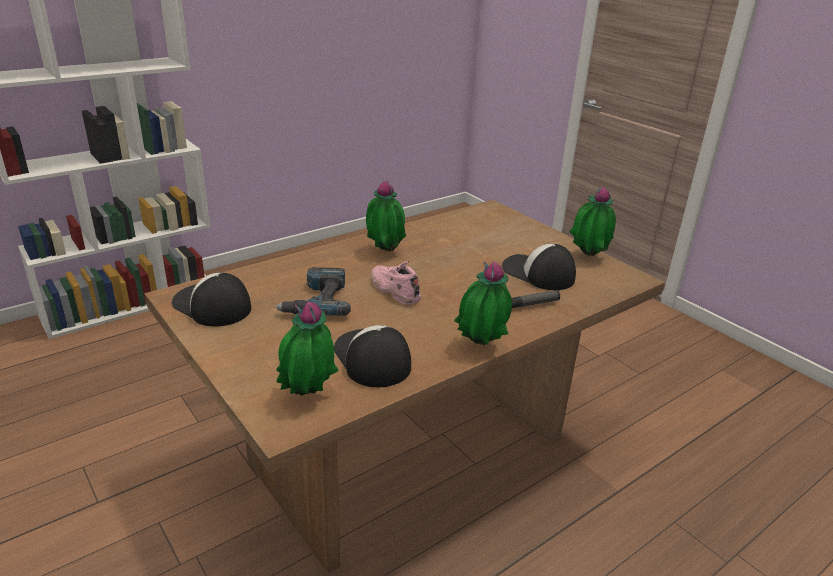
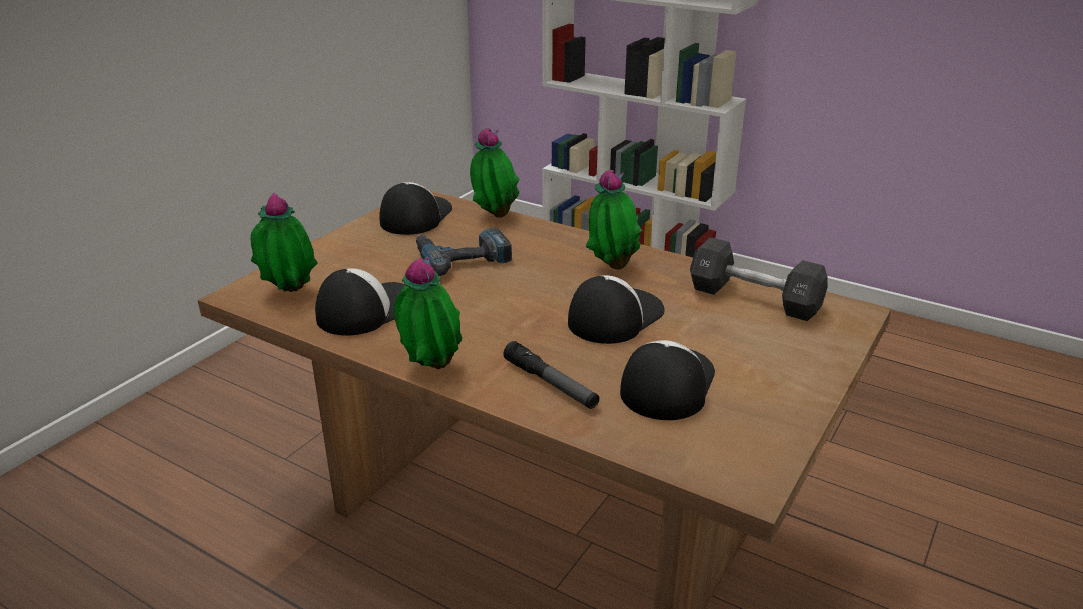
camera: 70 degrees right, 0 degrees up
(394, 290) = (521, 291): pink shoe -> none
(452, 268) = (614, 316): none -> cap
(460, 225) = (754, 299): none -> black dumbbell
(587, 257) = (778, 424): potted plant -> potted plant (494, 216)

